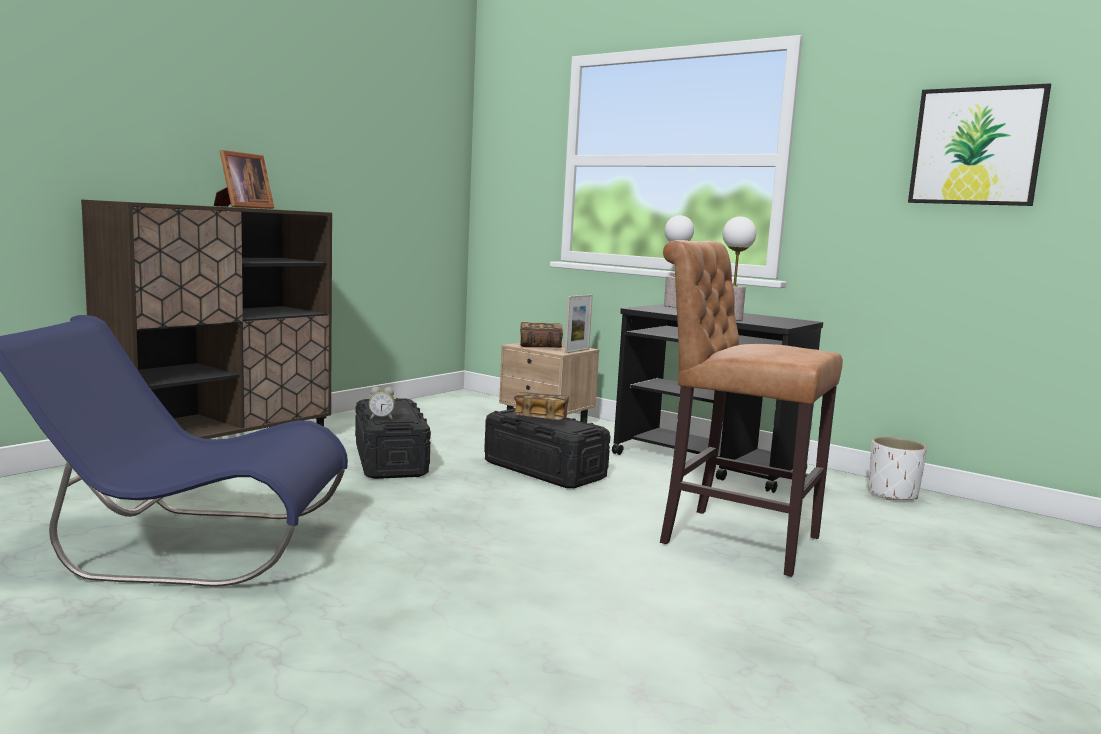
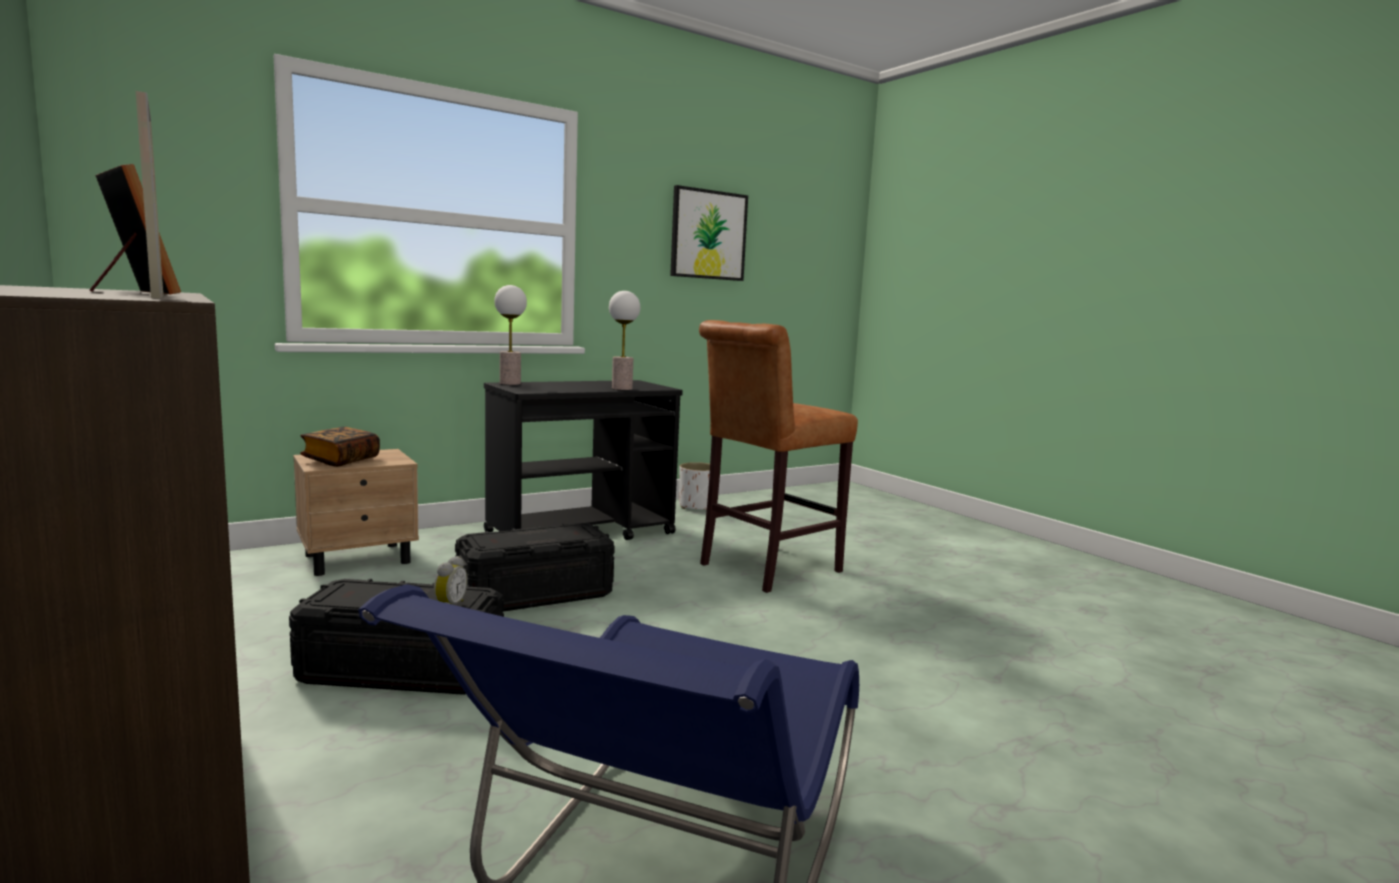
camera: 70 degrees left, 0 degrees up
(540, 419) = (532, 538): book -> none
(577, 351) = (400, 456): picture frame -> picture frame (157, 296)

